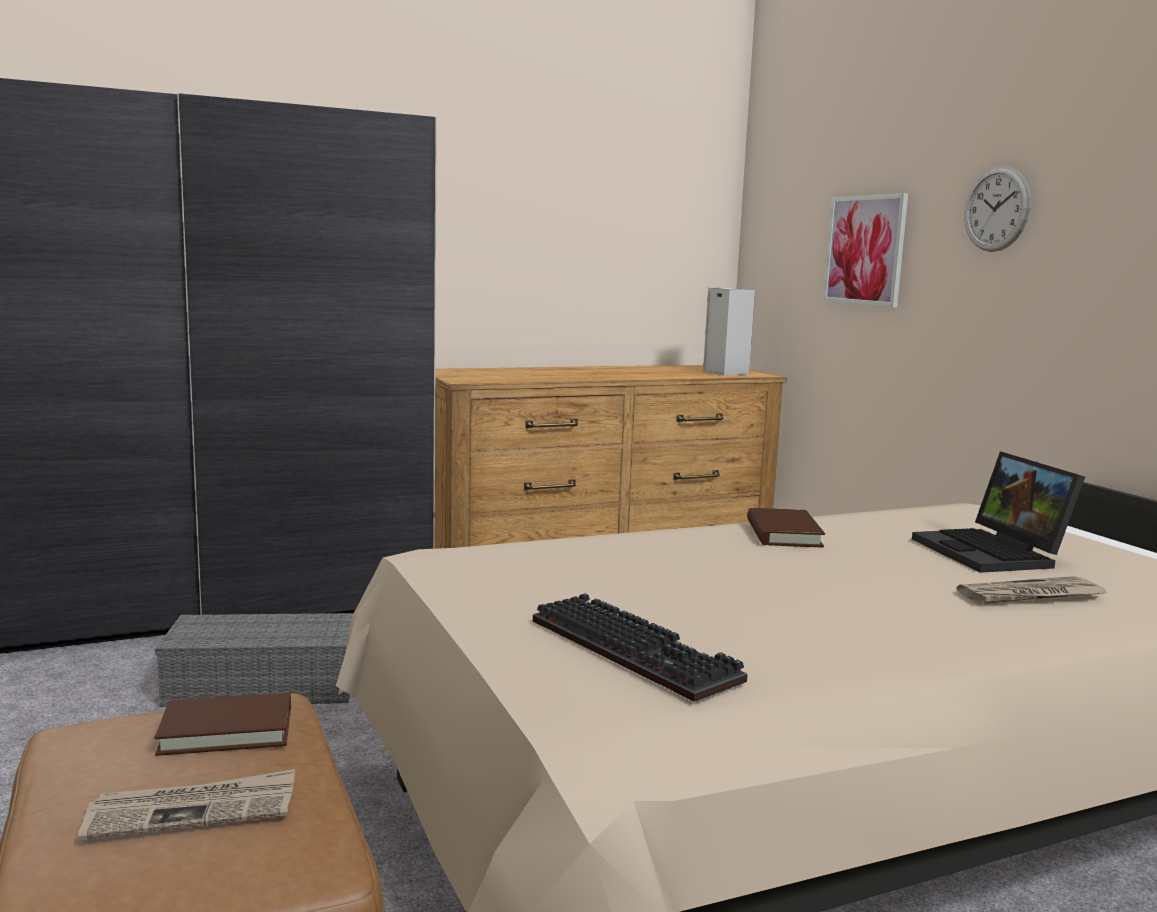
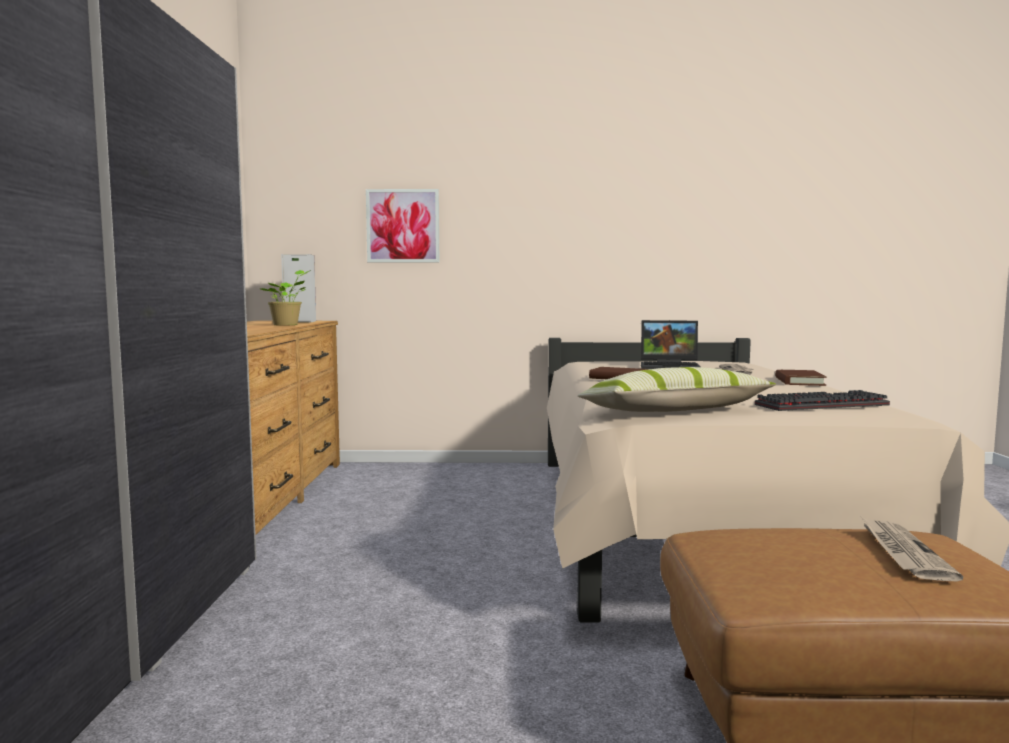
camera: 65 degrees left, 5 degrees down
(227, 730) = (776, 540): brown book -> brown book (799, 381)
(267, 684) = (338, 661): grey storage box -> none
(487, 571) = (674, 411): none -> pillow
(657, 375) = (287, 325): none -> potted plant
(996, 209) = (512, 201): wall clock -> none

